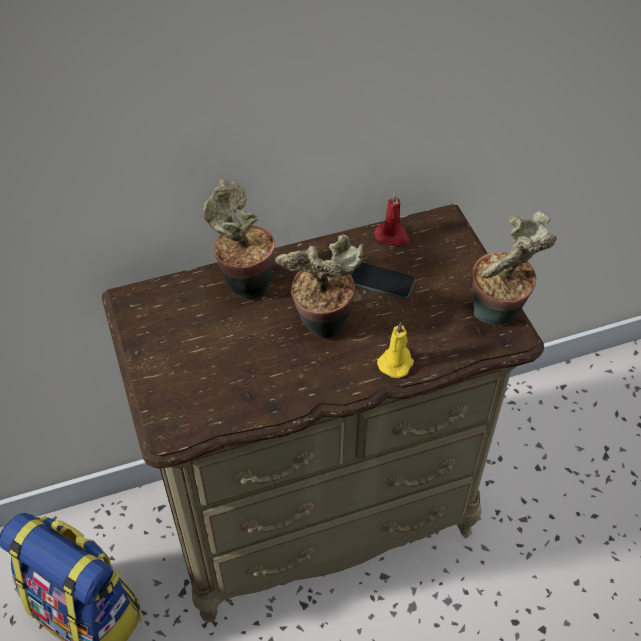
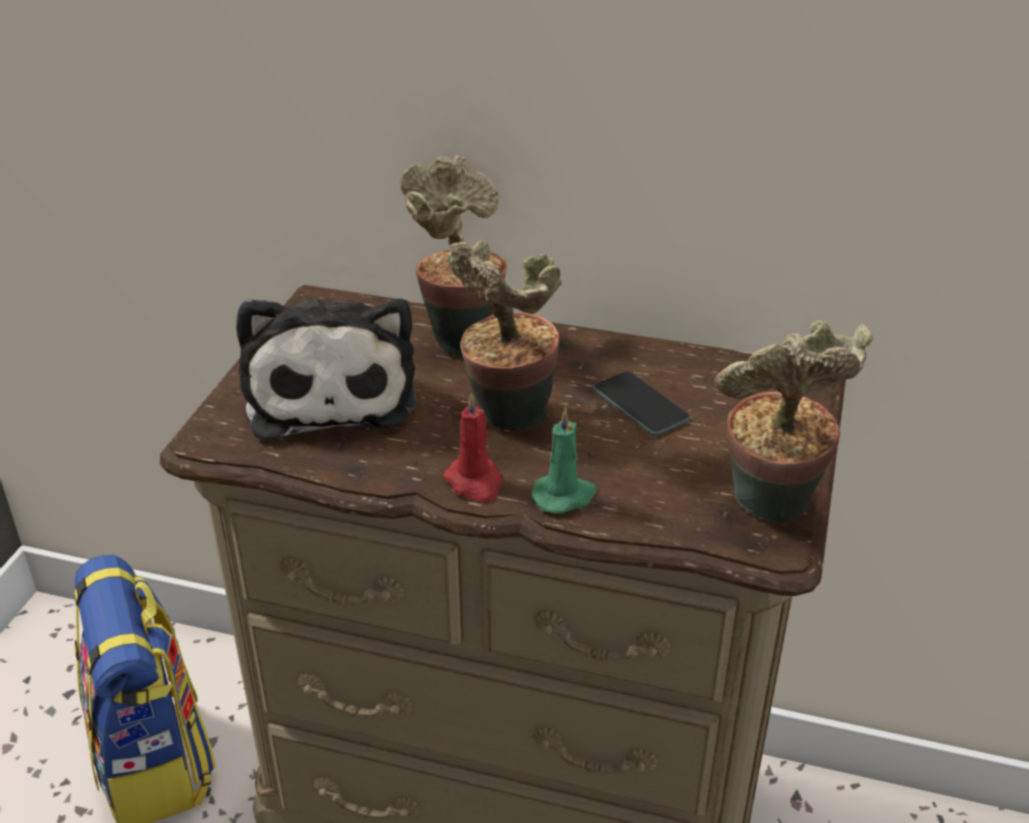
camera: 35 degrees right, 15 degrees down
(207, 362) = (331, 392): none -> plush toy
(392, 236) = (707, 366): red candle -> red candle (475, 482)
(396, 362) = (565, 496): yellow candle -> green candle

